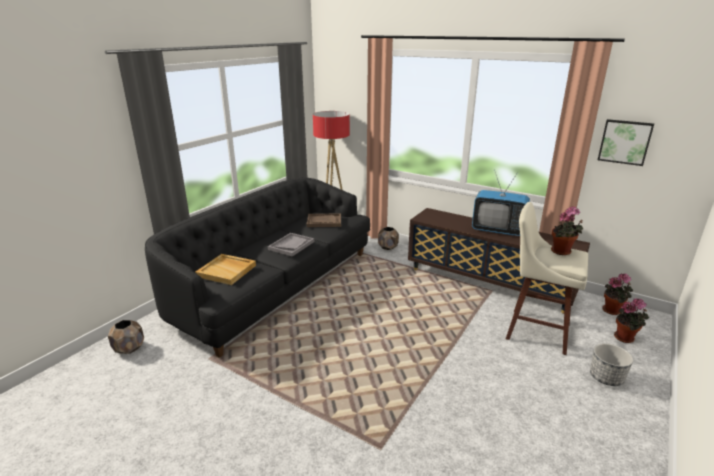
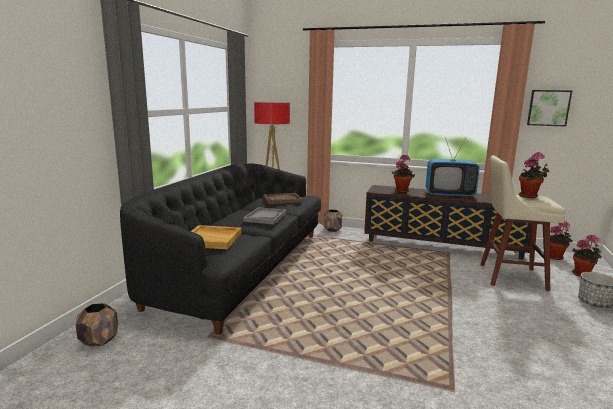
camera: 15 degrees left, 10 degrees down
(449, 220) = (401, 191): none -> potted plant

